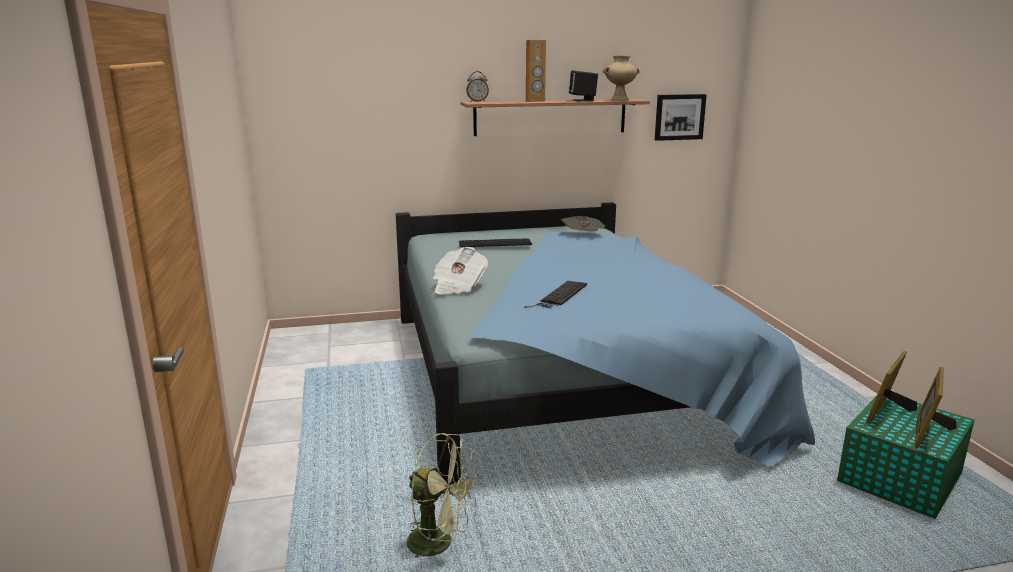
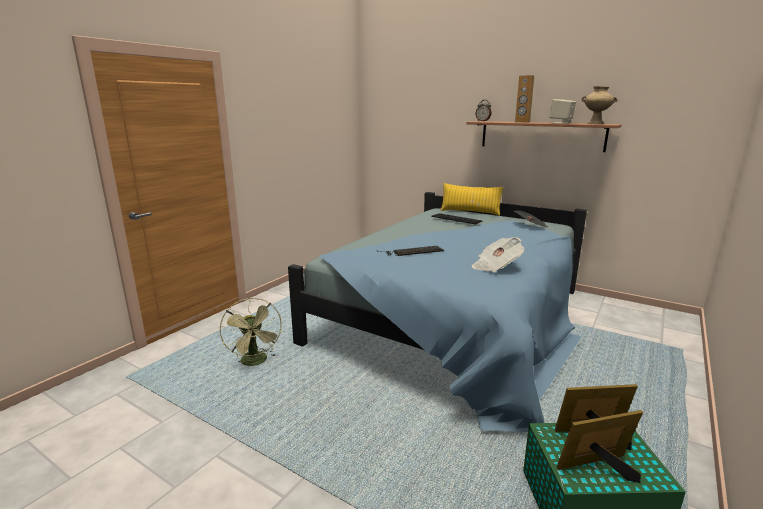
camera: 45 degrees right, 0 degrees up
(458, 286) = (382, 234): newspaper -> newspaper (496, 267)
(476, 231) = (470, 212): none -> yellow pillow
(582, 100) = (561, 123): black speaker -> beige speaker
(679, 117) = (666, 142): picture -> none

